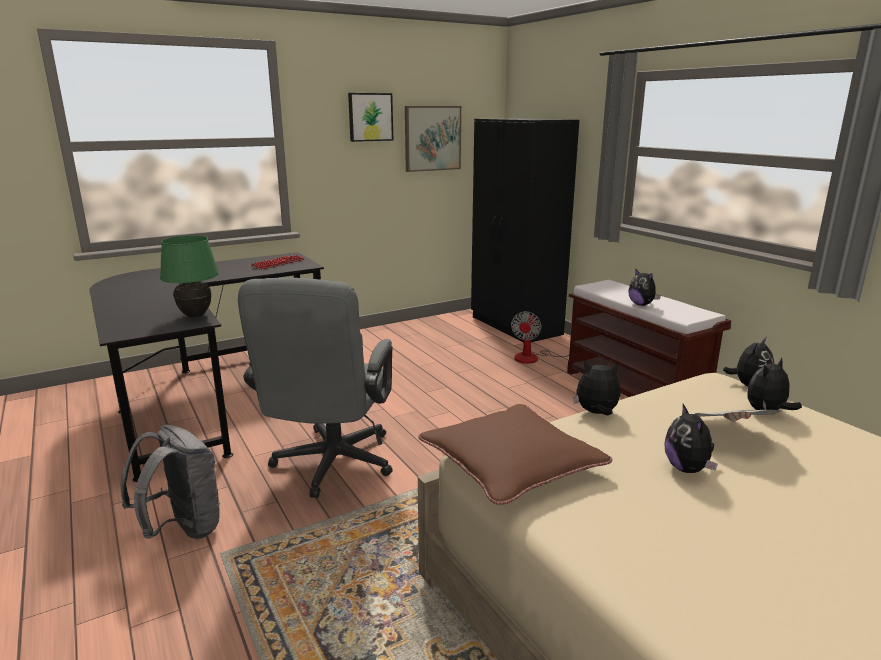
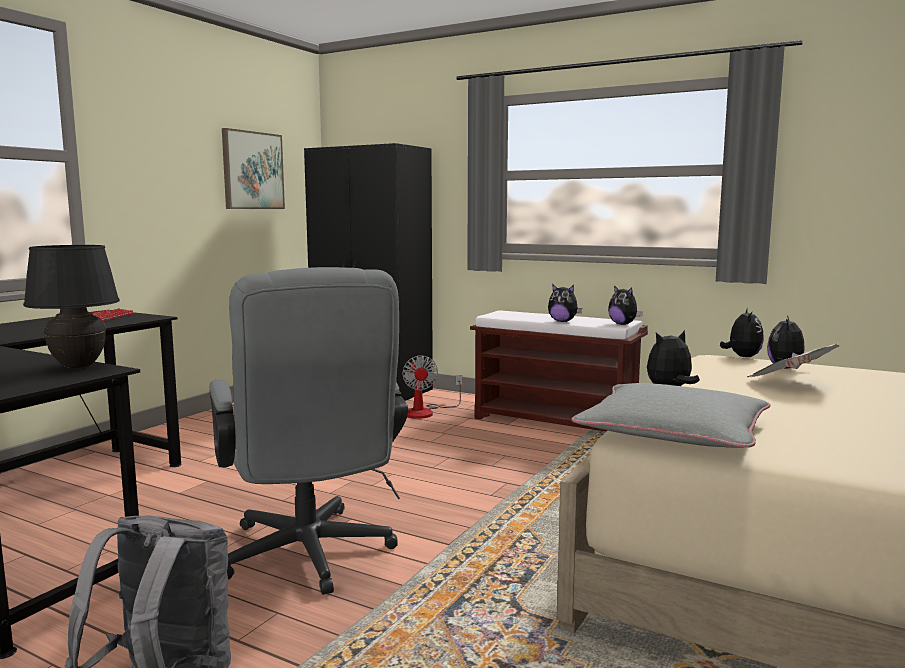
camera: 30 degrees left, 10 degrees down
(195, 315) = (78, 366): green table lamp -> black table lamp
(370, 117) = (184, 137): picture -> none
(511, 463) = (673, 431): brown pillow -> grey pillow
(687, 469) = (808, 407): plush toy -> plush toy (623, 324)

